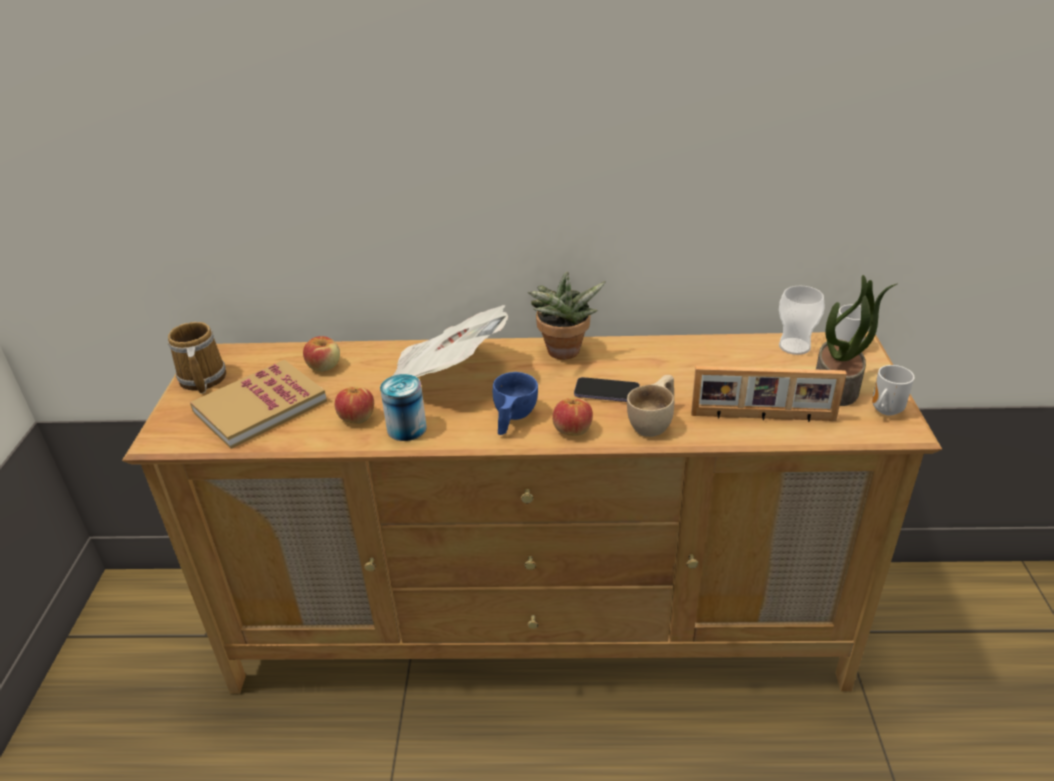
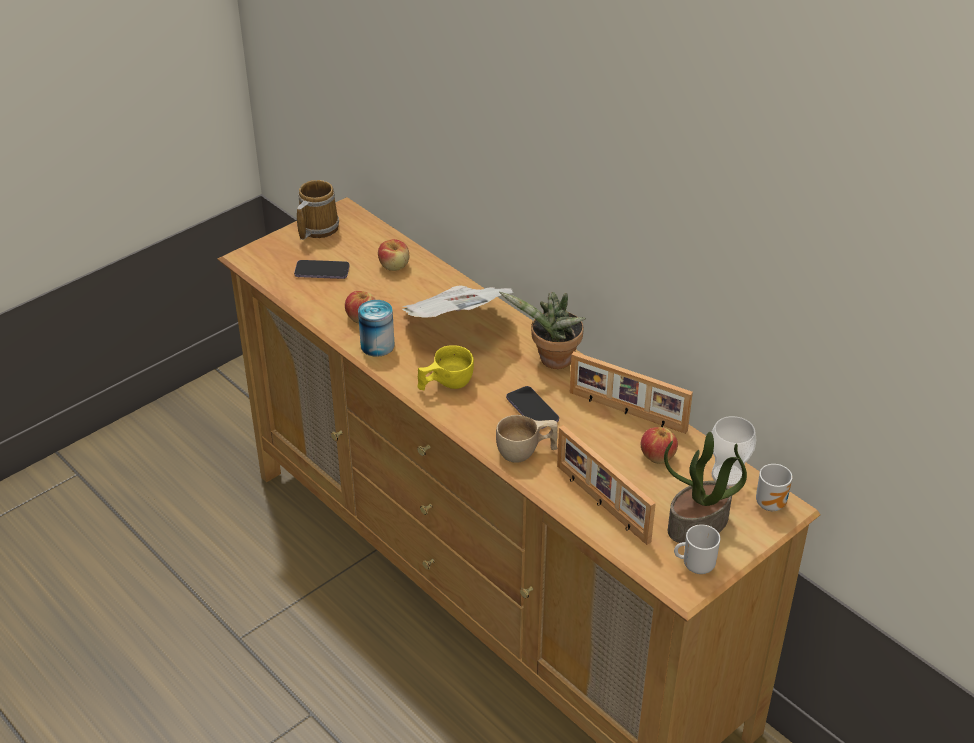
camera: 45 degrees right, 5 degrees up
(260, 407) = (322, 271): book -> phone
(512, 418) = (445, 384): blue cup -> yellow cup
(572, 429) = (468, 418): apple -> apple (657, 456)
(669, 352) = (626, 412): none -> picture frame

